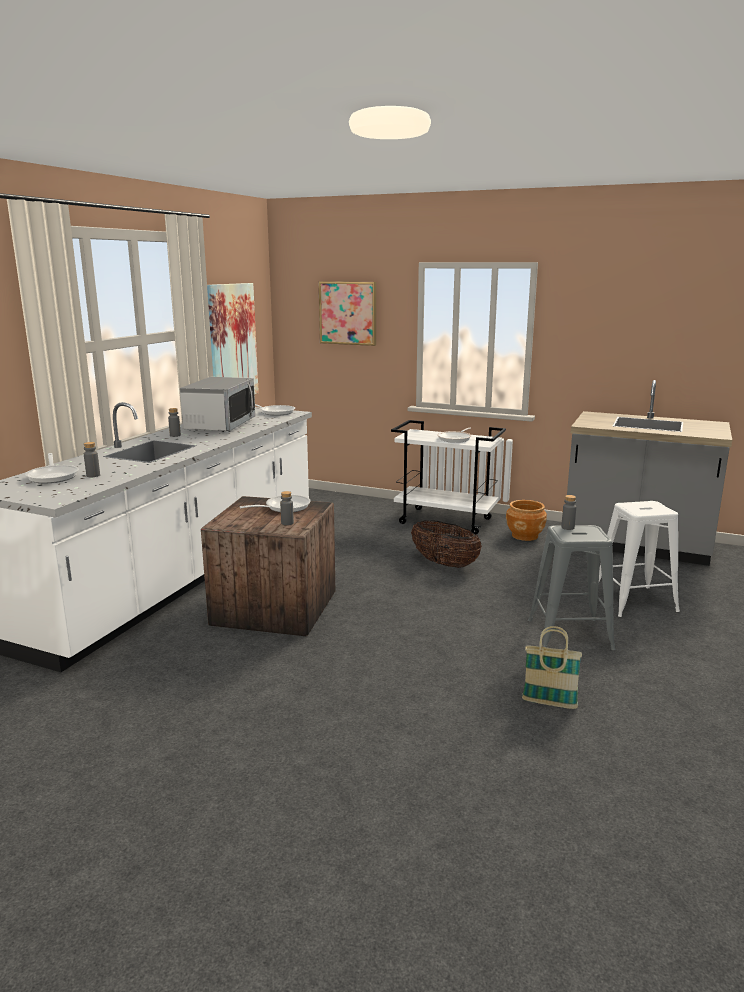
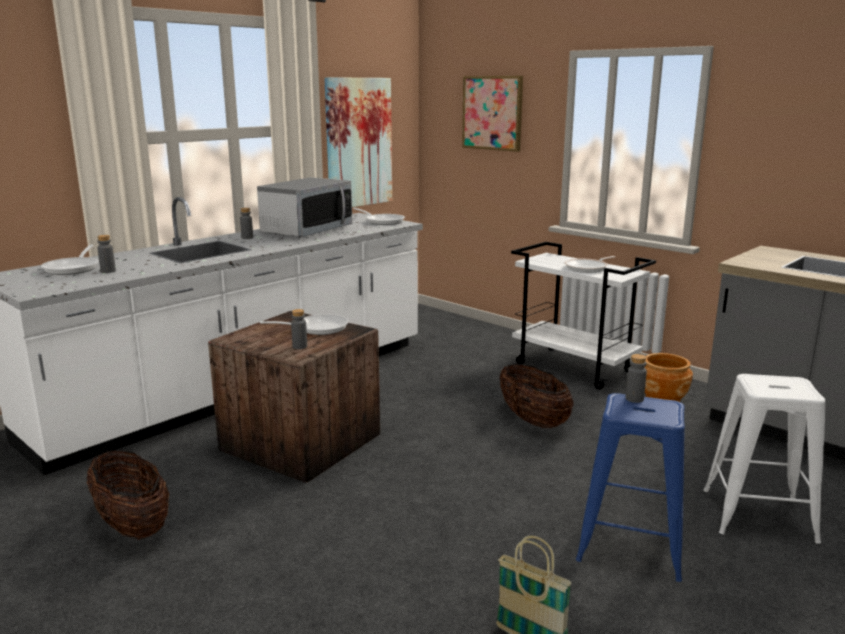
camera: 20 degrees right, 0 degrees up
(187, 693) = (132, 525): none -> basket
(569, 634) = (629, 545): grey stool -> blue stool

